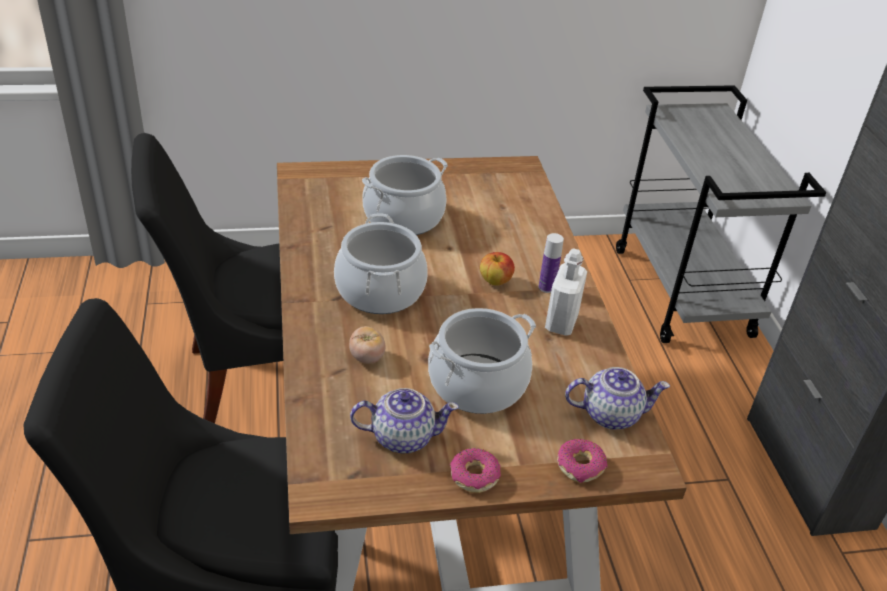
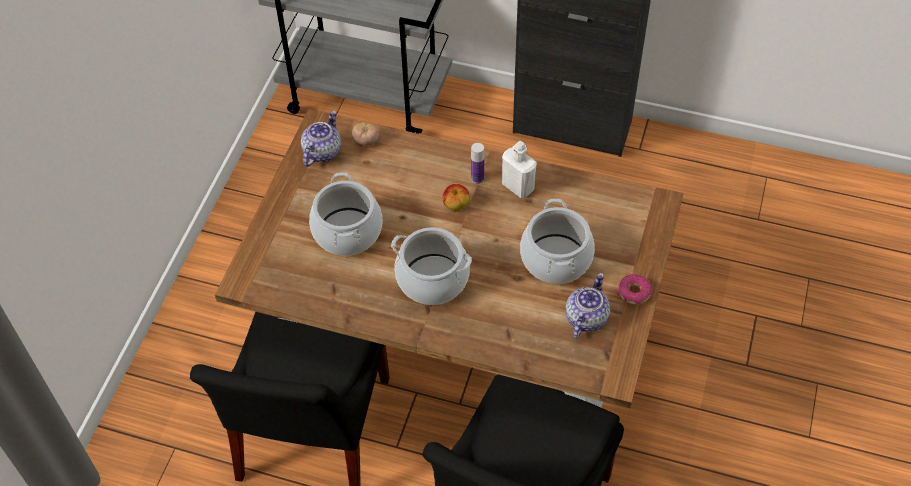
camera: 60 degrees left, 15 degrees up
(367, 357) = (502, 312): tomato -> tomato (366, 141)
(580, 466) = (648, 236): donut -> none
(611, 414) = (612, 200): teapot -> teapot (322, 151)

